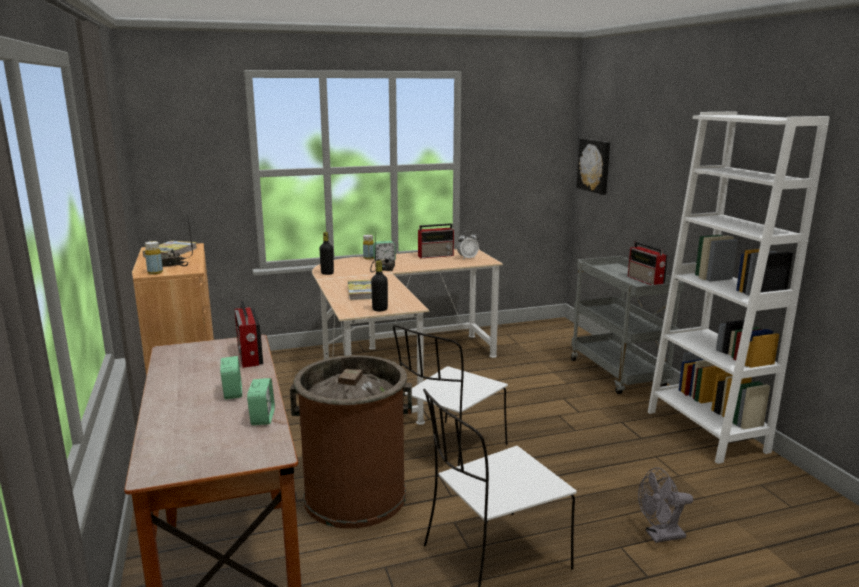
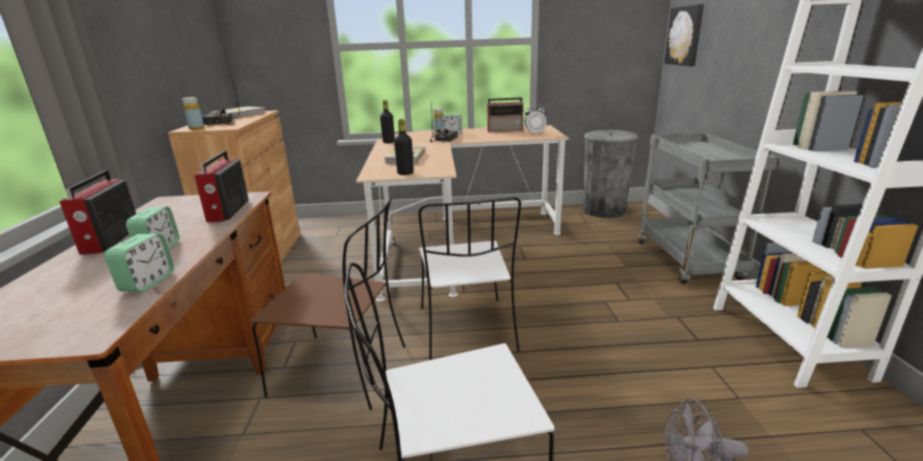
camera: 15 degrees right, 5 degrees up
(355, 496) = (343, 370): brown trash can -> brown chair
(449, 451) = (467, 330): white chair -> white chair turned 60 degrees counterclockwise
(529, 329) = (604, 210): none -> grey trash can
(646, 280) = (729, 157): radio -> radio (110, 240)

